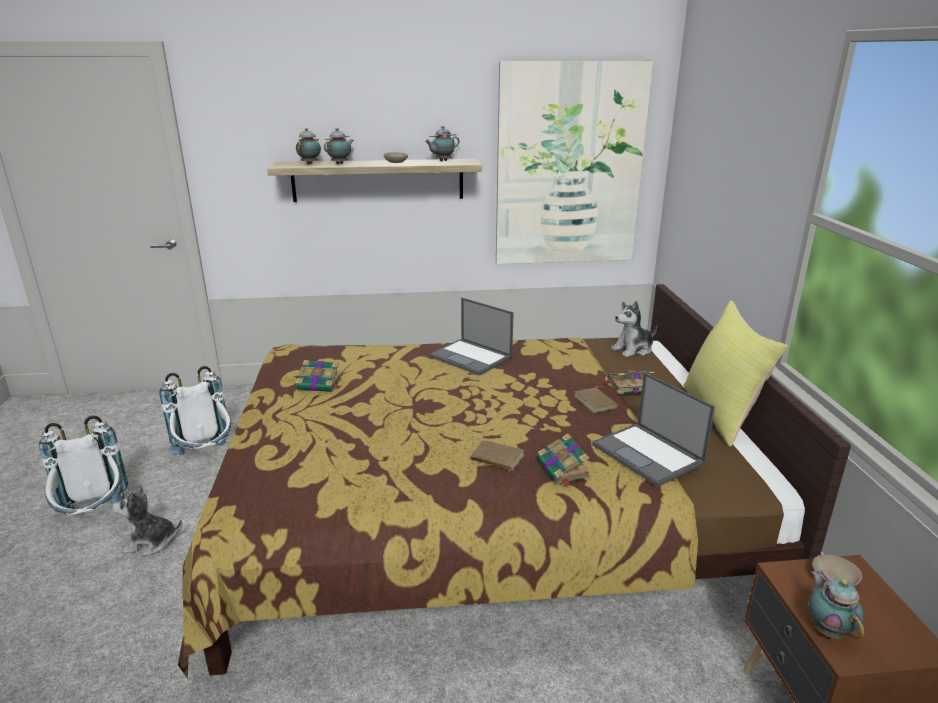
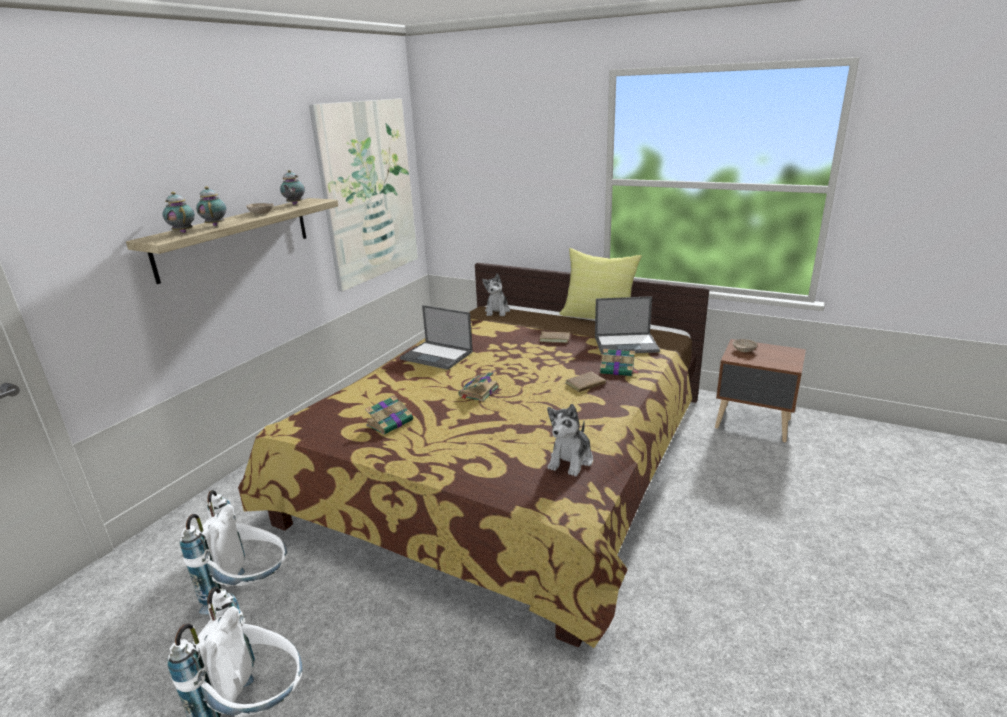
camera: 55 degrees left, 0 degrees up
(151, 542) = (358, 661): plush toy -> plush toy (571, 460)
(471, 357) = (437, 355): laptop -> laptop turned 45 degrees clockwise
(629, 385) = (546, 324): book -> book (478, 392)
(827, 629) = (773, 363): teapot -> none

